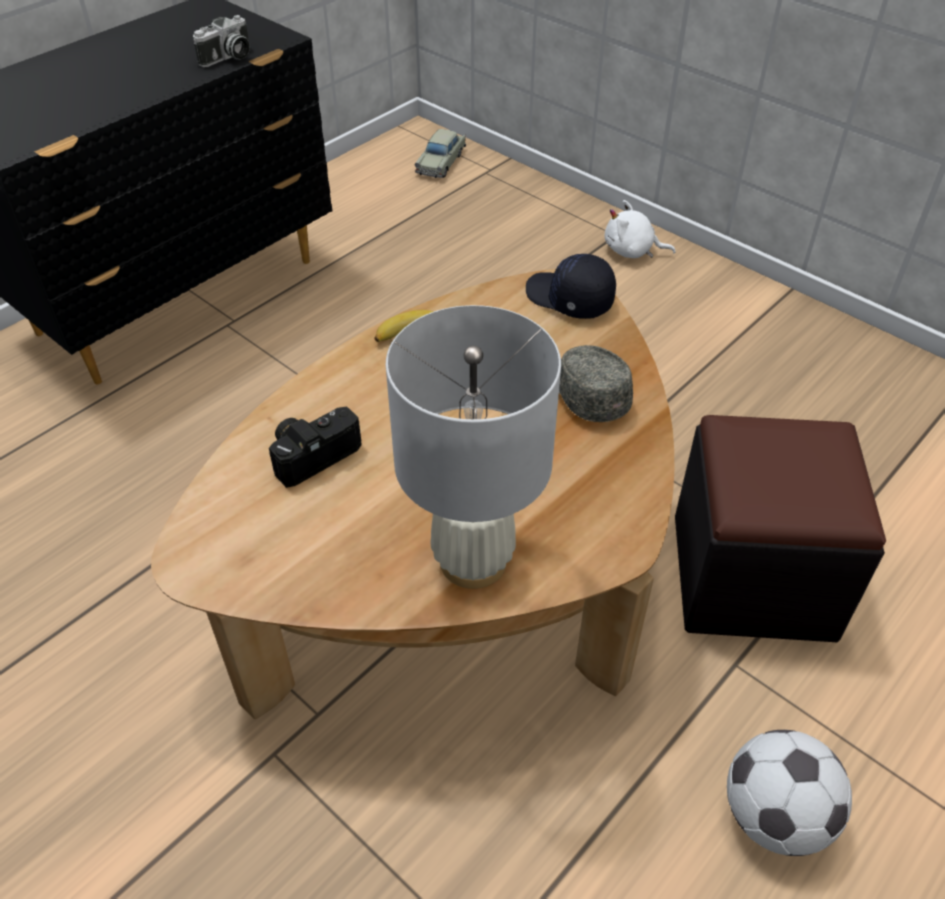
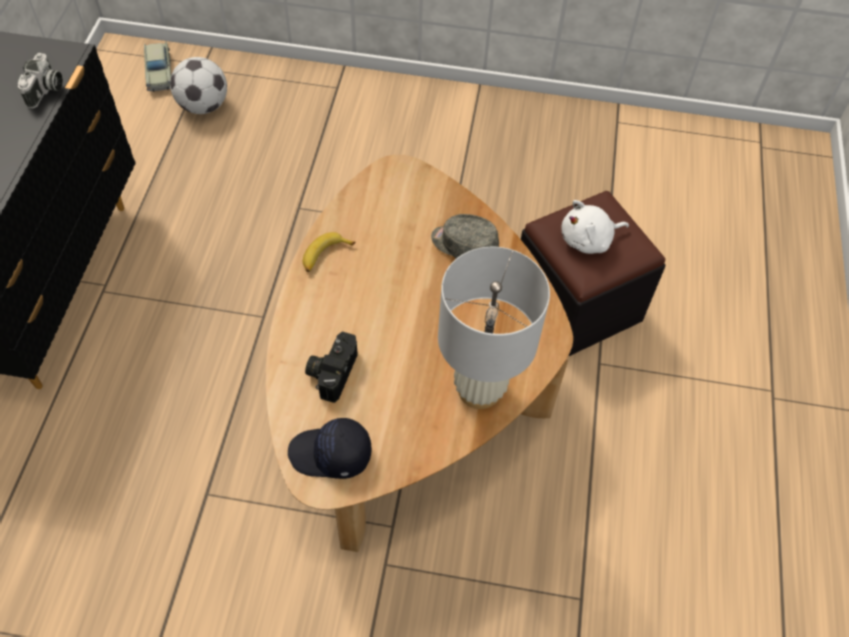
camera: 35 degrees left, 10 degrees up
(569, 299) = (403, 180): black cap -> black cap (331, 455)
(632, 251) = (357, 97): white plush toy -> white plush toy (588, 240)
(774, 815) = (667, 437): football -> football (203, 106)

